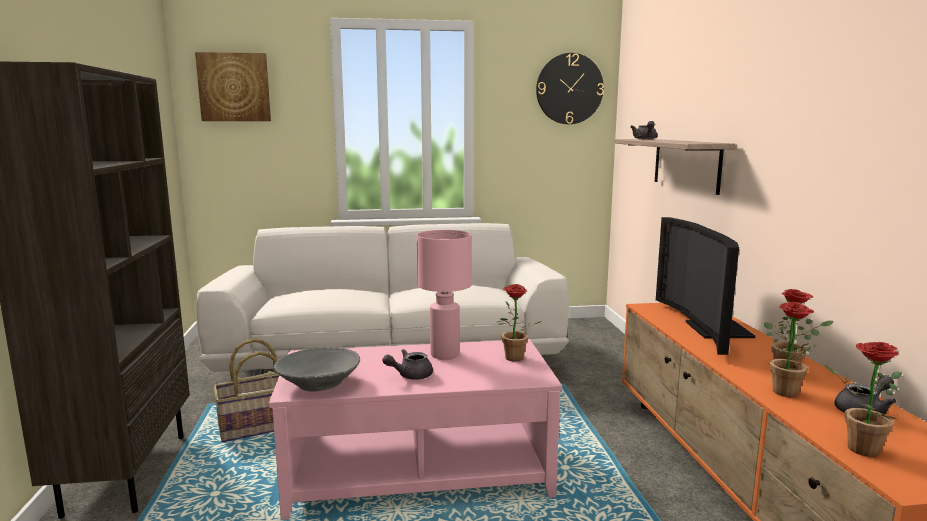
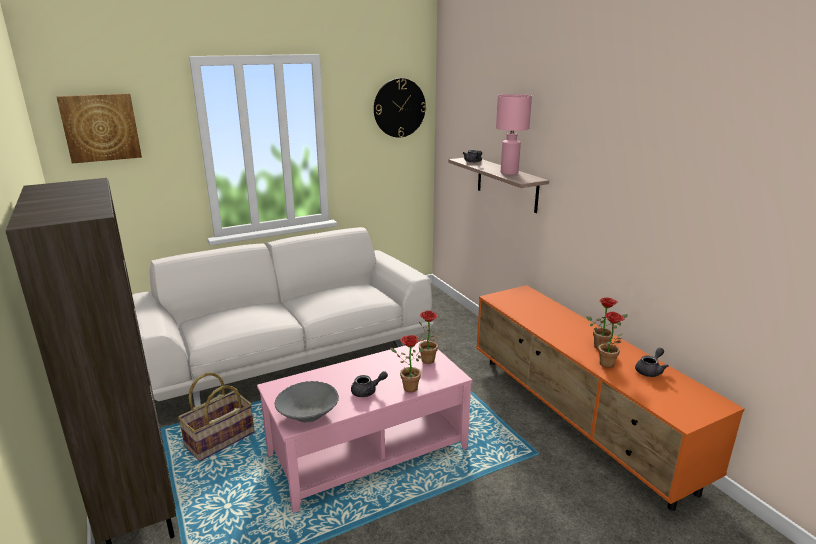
camera: 20 degrees left, 10 degrees up
(410, 375) = (367, 391): grey teapot -> grey teapot turned 150 degrees counterclockwise
(445, 354) = (379, 366): pink table lamp -> pink table lamp (509, 173)
(708, 329) = (542, 314): television -> none
(855, 447) = (655, 399): potted plant -> potted plant (407, 387)

